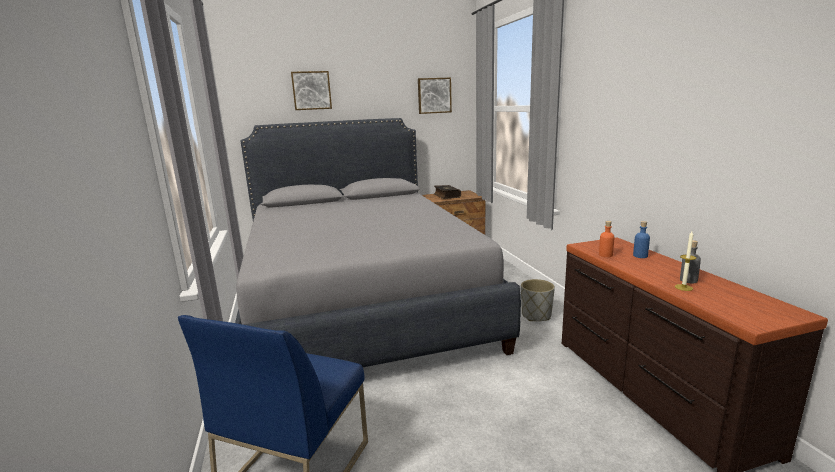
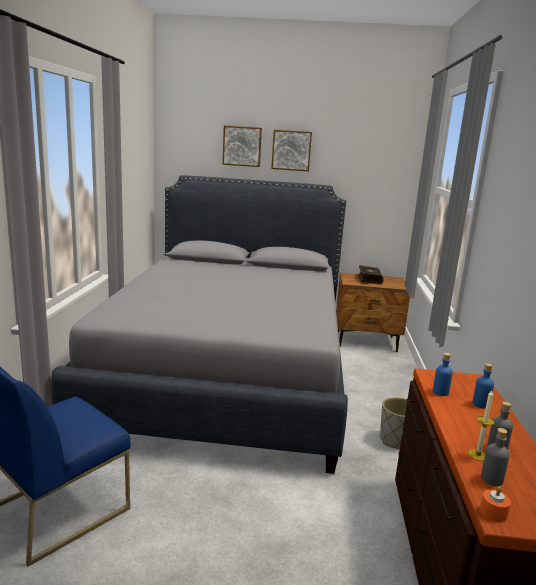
camera: 20 degrees right, 0 degrees up
(434, 95) = (376, 165): picture -> picture (291, 150)
(605, 255) = (440, 392): orange bottle -> blue bottle
(712, 300) = (491, 479): none -> grey bottle
(742, 319) = (493, 512): none -> orange candle

